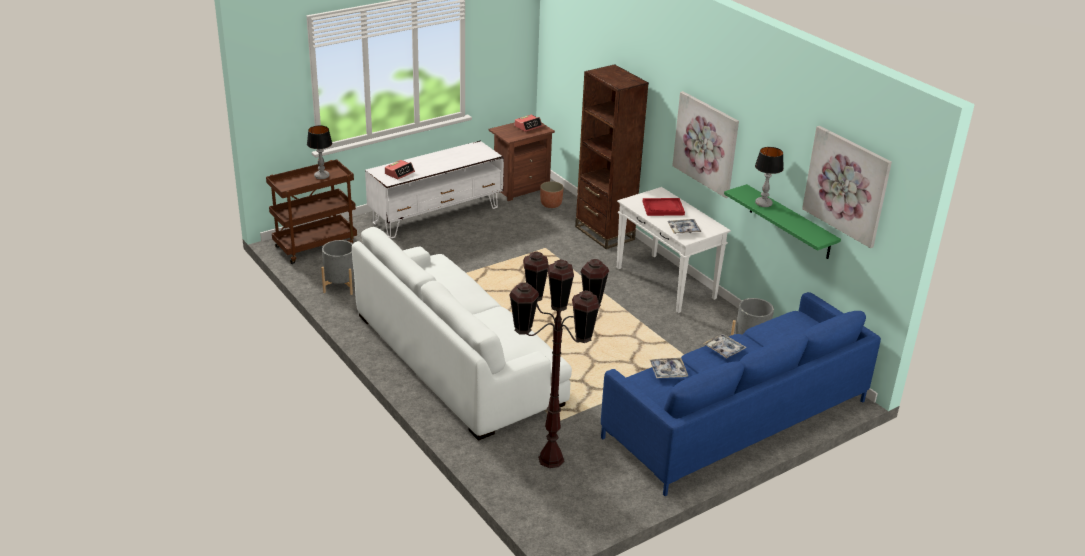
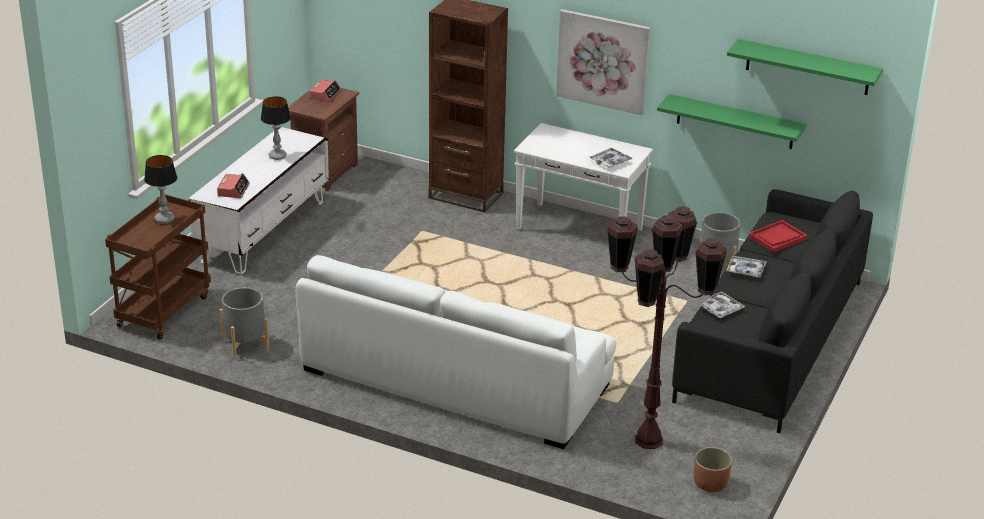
camera: 30 degrees left, 0 degrees up
(551, 204) = (377, 181): planter -> planter (710, 484)
(663, 208) = (567, 145): red tray -> red tray (777, 238)
(735, 418) = (770, 339): blue sofa -> black sofa
(763, 204) = (706, 109): table lamp -> table lamp (278, 156)
(846, 185) = (807, 67): picture -> green shelf

